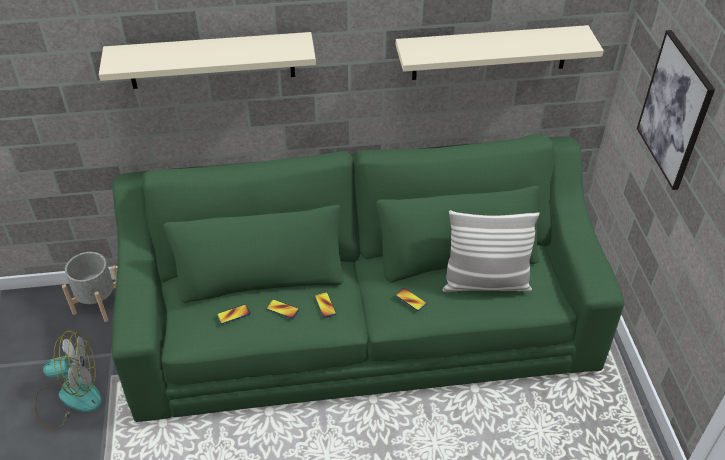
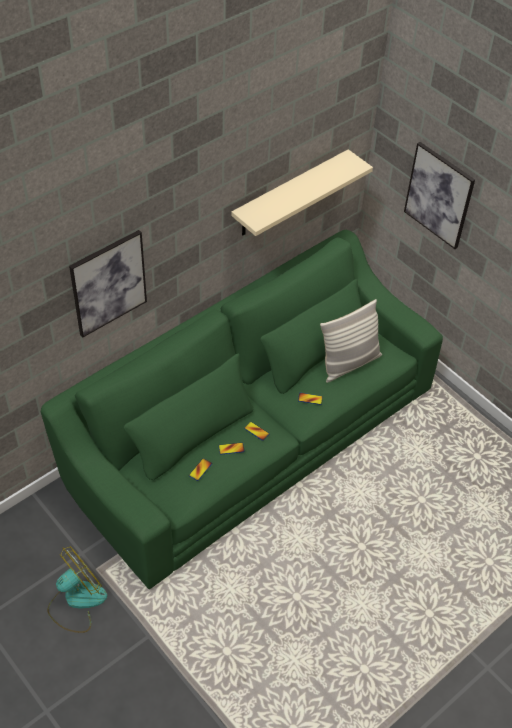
camera: 35 degrees left, 5 degrees up
(98, 303) = (33, 521): grey planter -> none
(211, 60) = (108, 283): beige shelf -> picture

